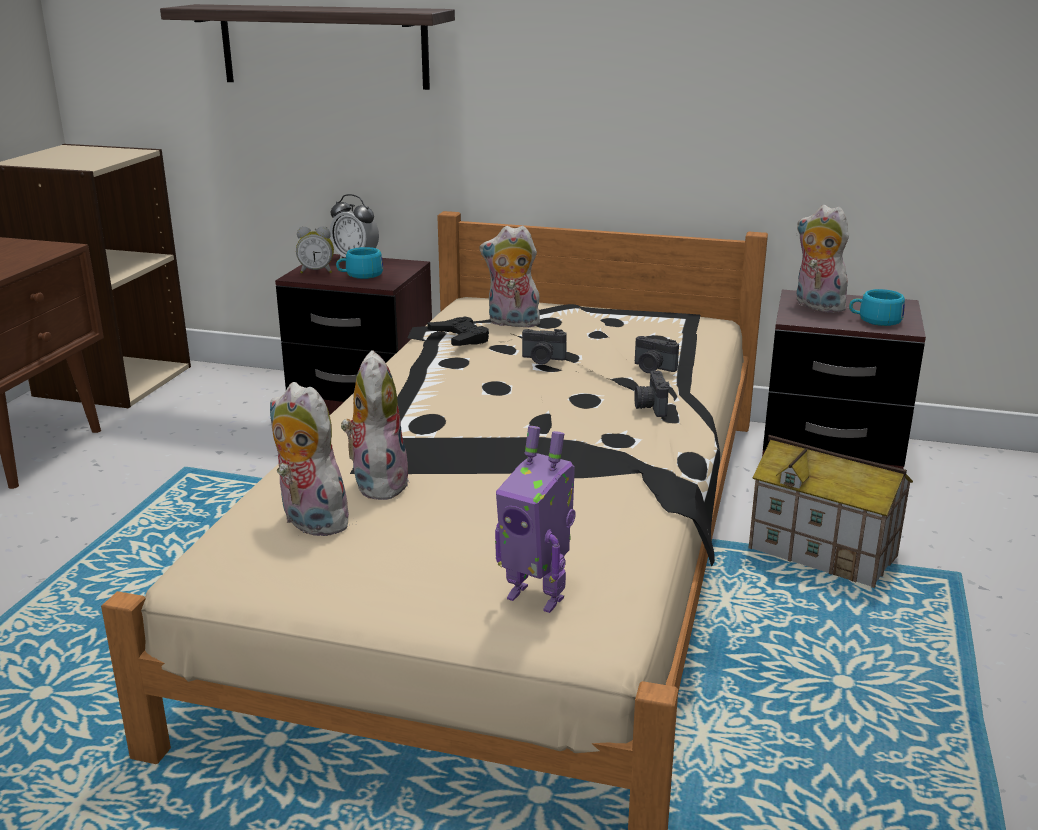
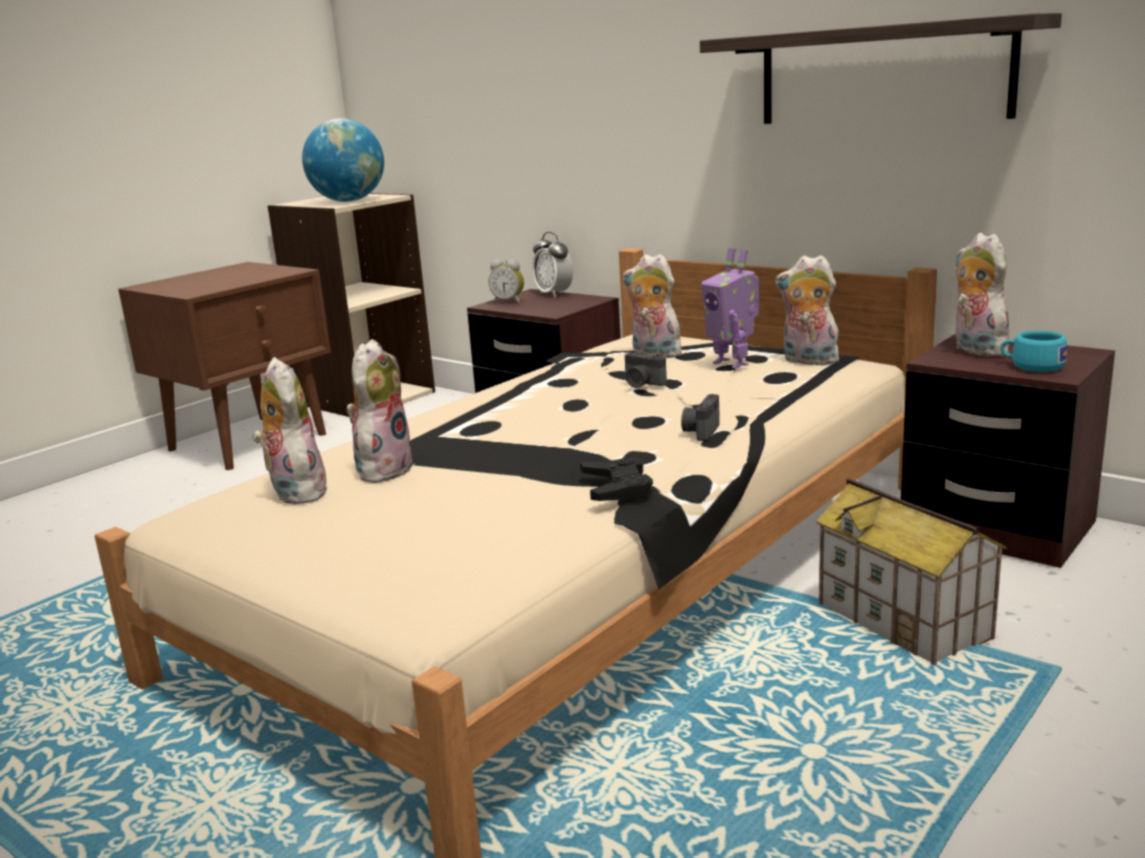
camera: 25 degrees right, 5 degrees down
(94, 160) = (348, 201): none -> globe
(323, 46) = (533, 94): shelf -> shelf (882, 74)
(360, 275) = (542, 306): turquoise cup -> none
(460, 338) = (588, 362): black game controller -> black game controller (617, 488)
(537, 596) = (408, 576): toy robot -> toy robot (732, 363)
(652, 368) = (744, 399): camera -> none
(661, 322) = (807, 361): none -> plush toy

